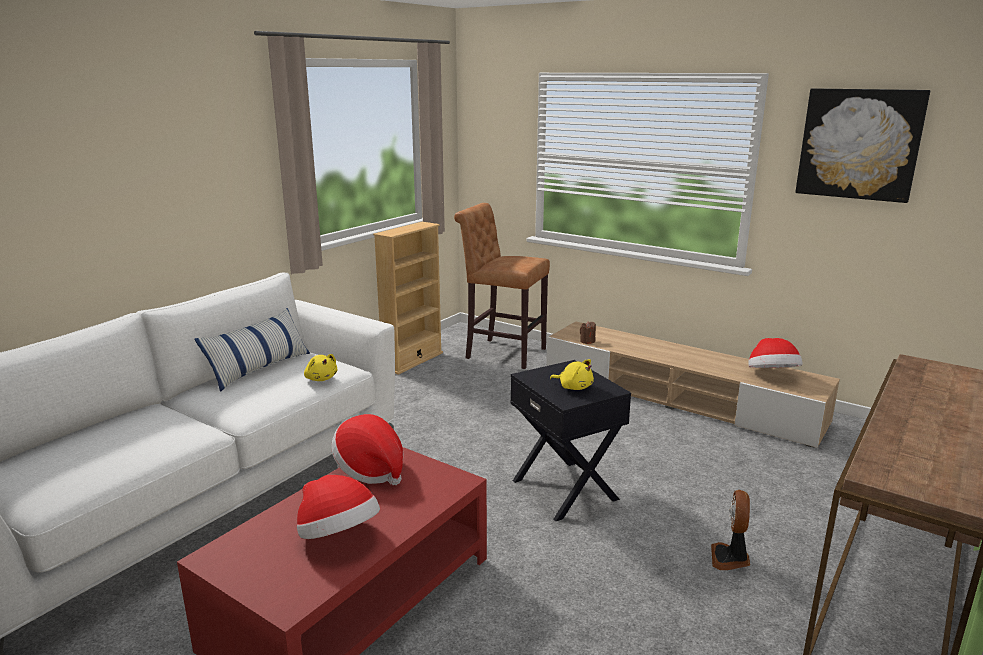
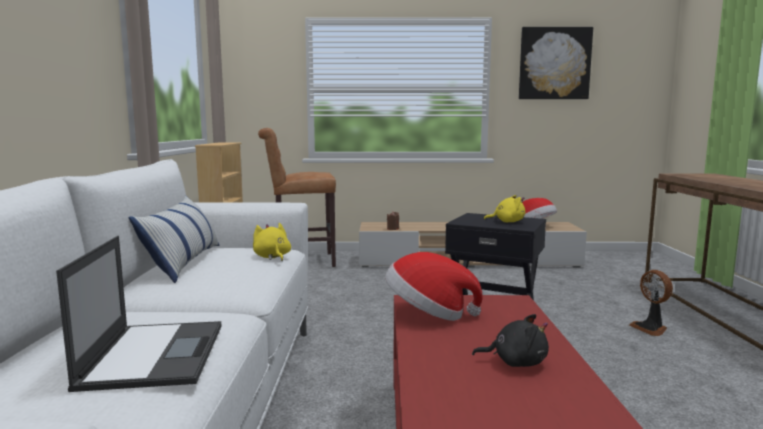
camera: 35 degrees left, 10 degrees down
(122, 452) = (155, 354): none -> laptop
(321, 378) = (272, 257): yellow plush toy -> yellow plush toy turned 135 degrees counterclockwise
(338, 536) = (515, 362): hat -> black plush toy

